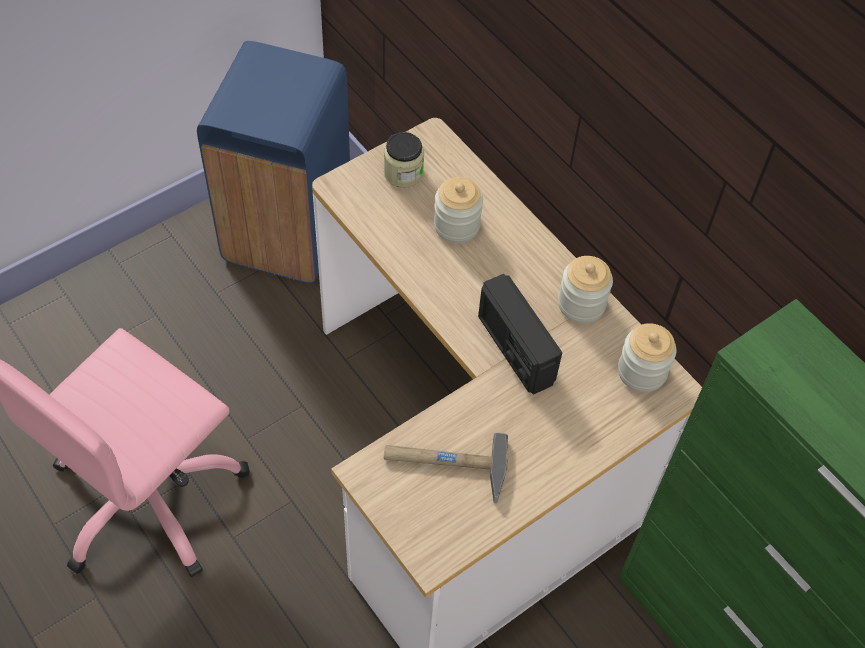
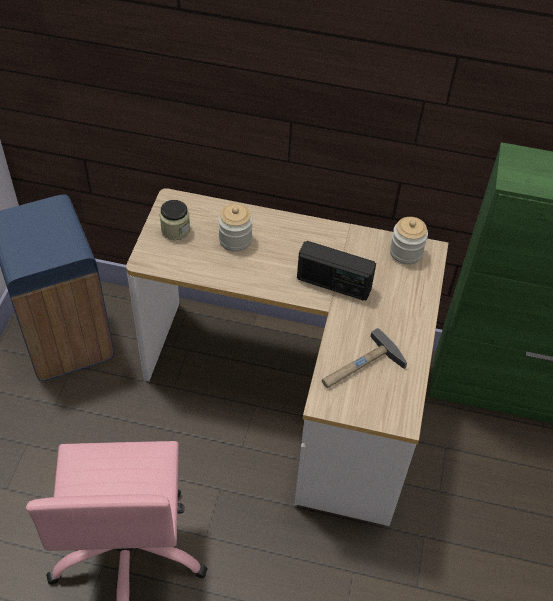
camera: 40 degrees left, 5 degrees down
(581, 304) = (342, 238): jar -> none

